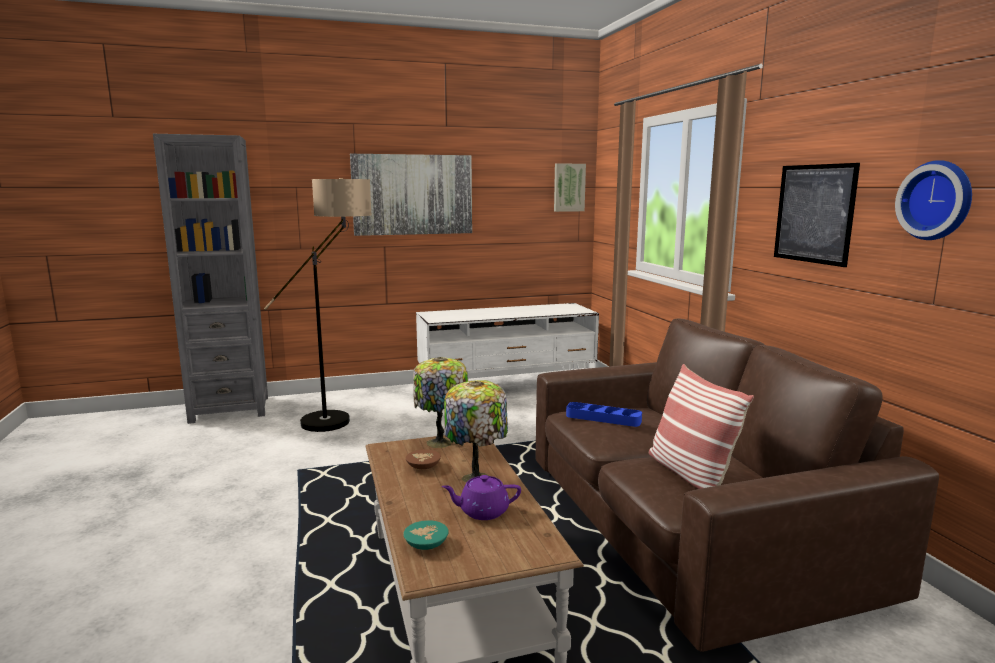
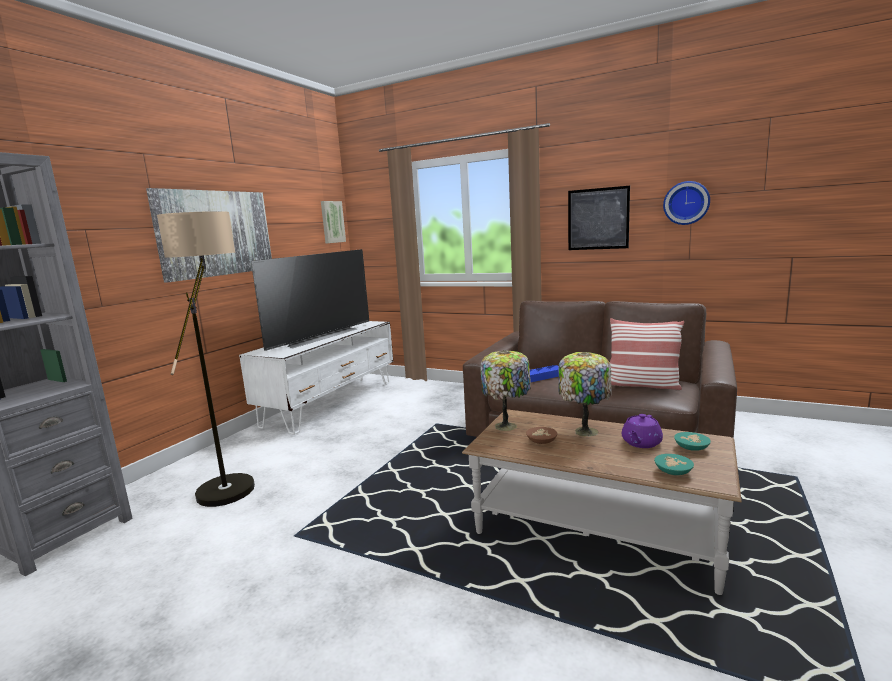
camera: 45 degrees left, 0 degrees up
(501, 312) = (319, 337): none -> television
(508, 541) = (692, 447): none -> turquoise bowl

